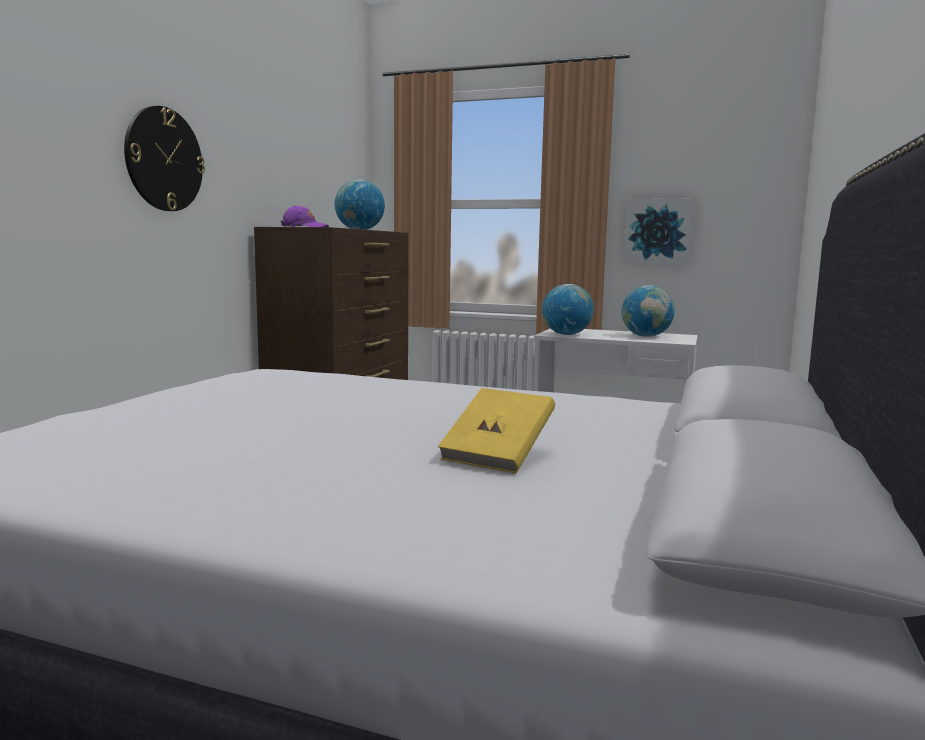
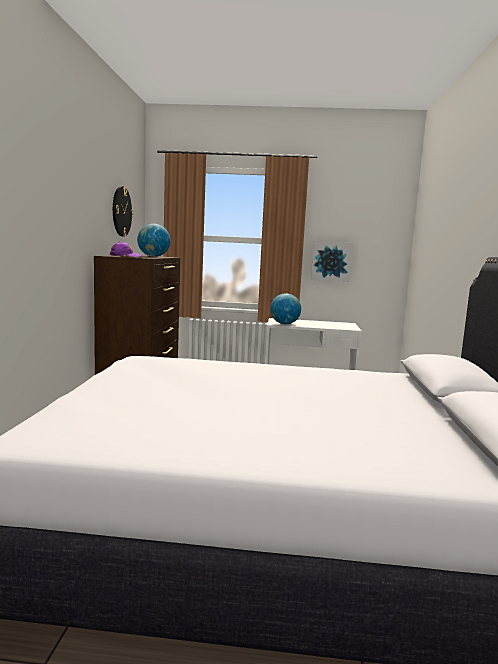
camera: 15 degrees left, 0 degrees up
(164, 159) = (52, 214): wall clock -> wall clock (121, 211)
(498, 455) = (349, 412): yellow book -> none
(646, 336) = (329, 324): globe -> none

